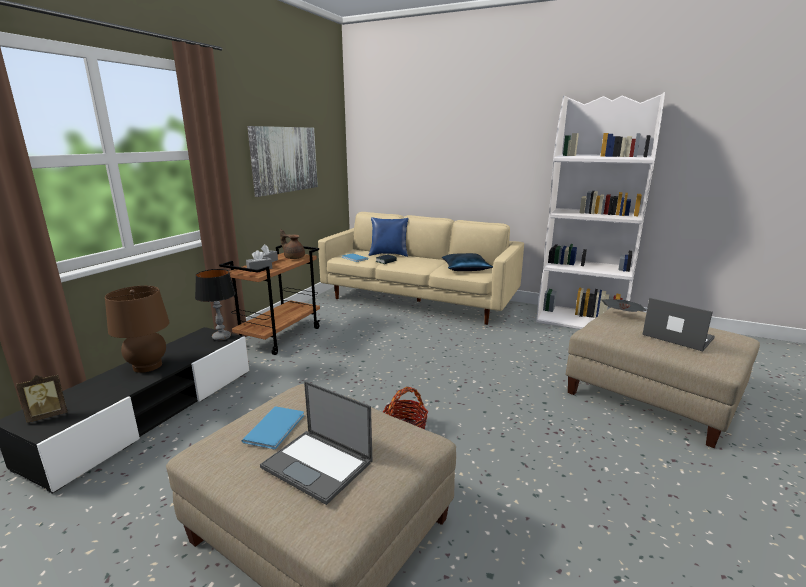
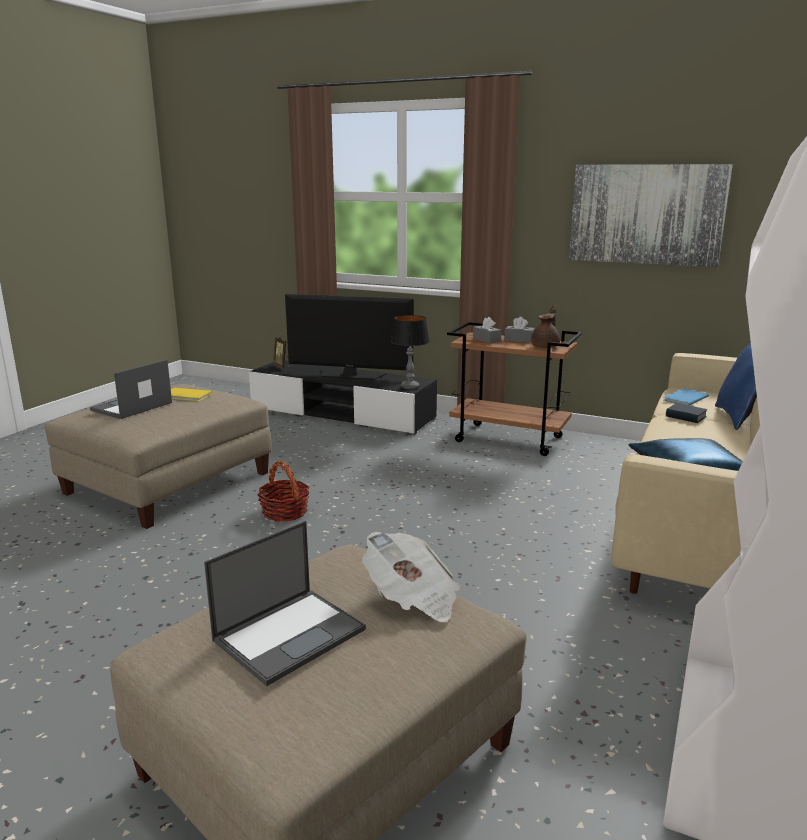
camera: 90 degrees right, 0 degrees up
(147, 366) = (350, 375): brown table lamp -> television
(277, 427) = (187, 396): blue book -> yellow book

